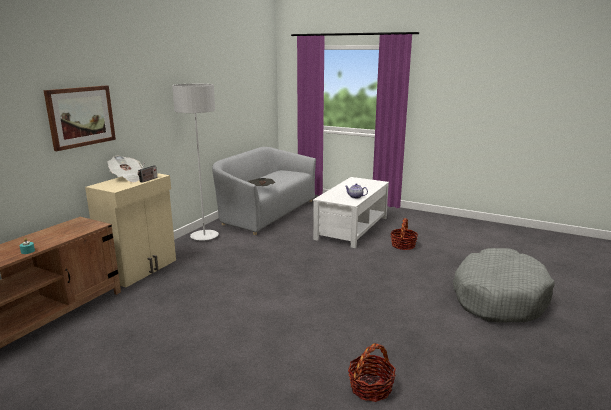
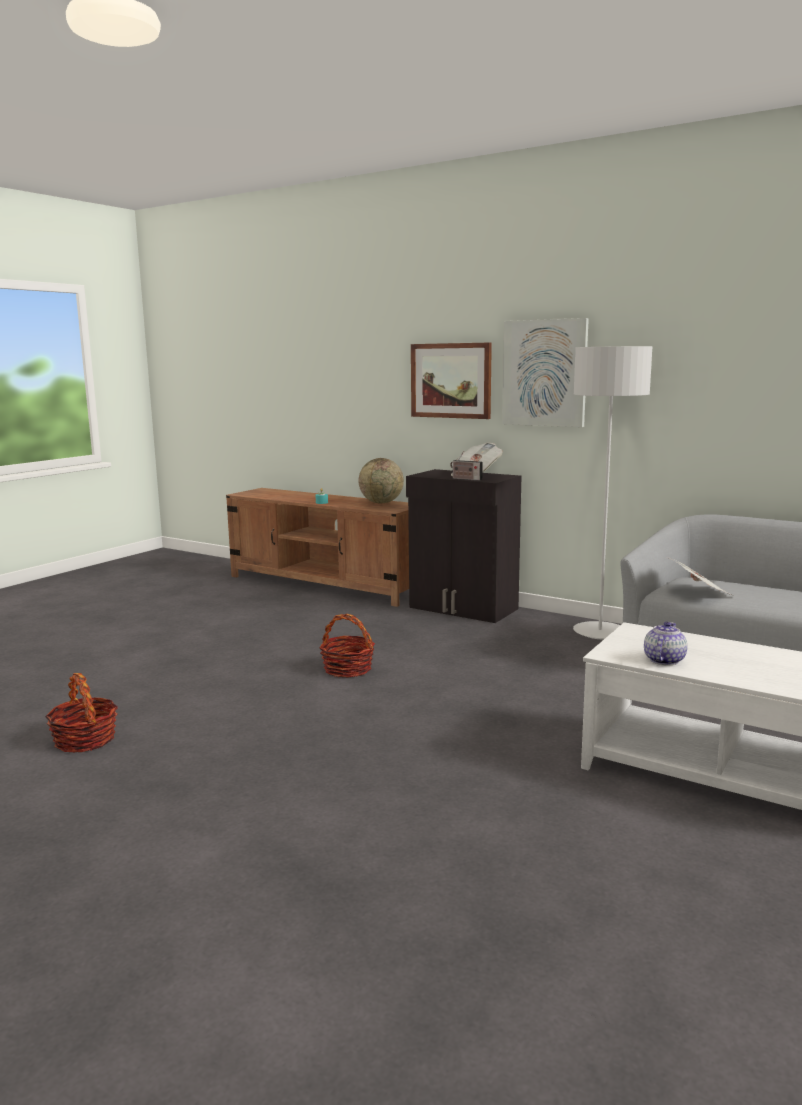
camera: 95 degrees right, 5 degrees down
(57, 229) = (381, 502): none -> globe
(140, 103) = (544, 373): none -> picture
(140, 269) = (463, 608): beige cabinet -> black cabinet
(403, 245) = (623, 845): basket -> basket (348, 669)
(498, 297) = (263, 952): grey dog bed -> none

